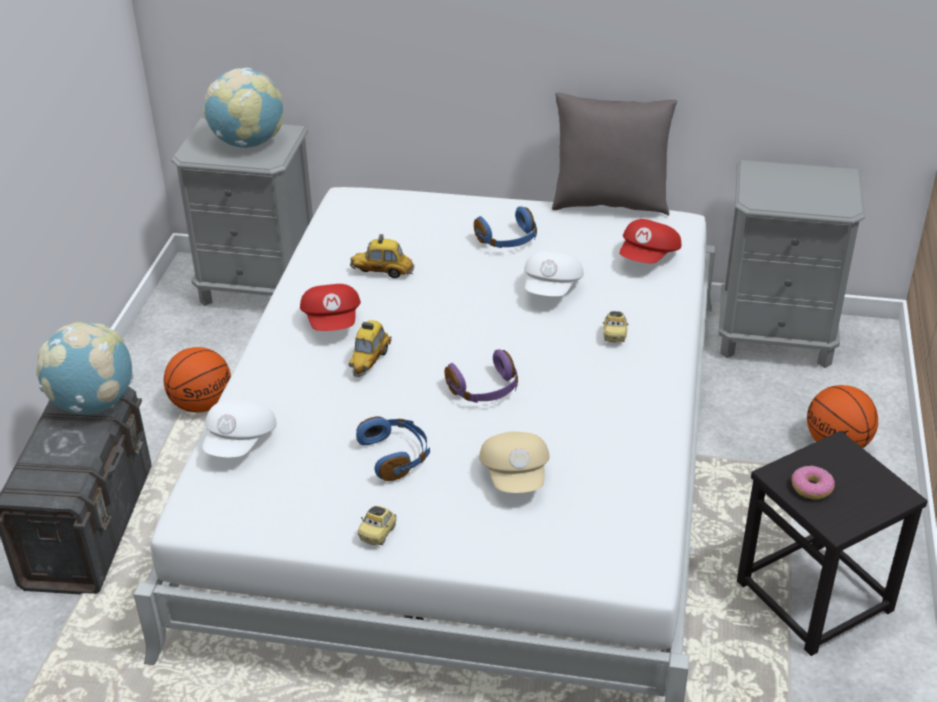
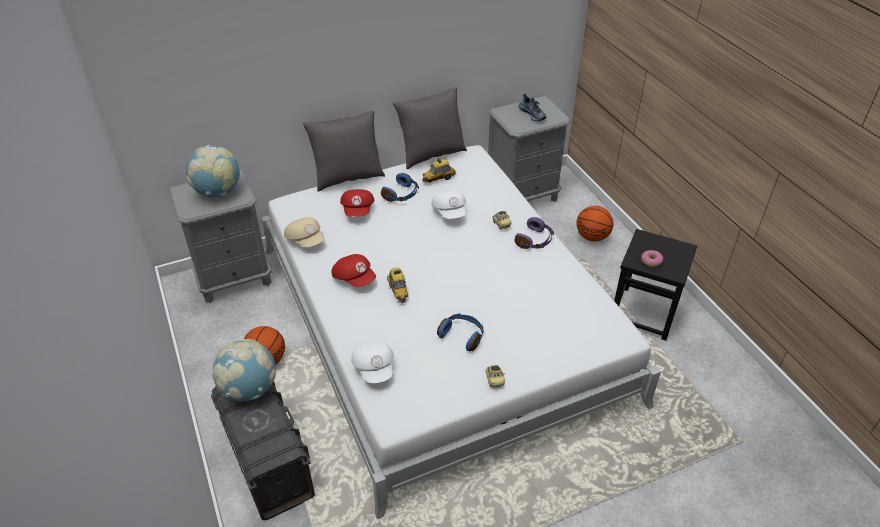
camera: 35 degrees left, 5 degrees up
(382, 272) = (352, 239): toy car -> toy car (438, 179)
(459, 193) = (348, 178): none -> grey pillow
(485, 390) = (471, 280): purple headphones -> purple headphones (535, 240)
(516, 476) = (527, 317): beige cap -> beige cap (306, 240)
(649, 257) = (479, 176): red cap -> red cap (358, 210)
(804, 188) = (532, 114): none -> shoe

